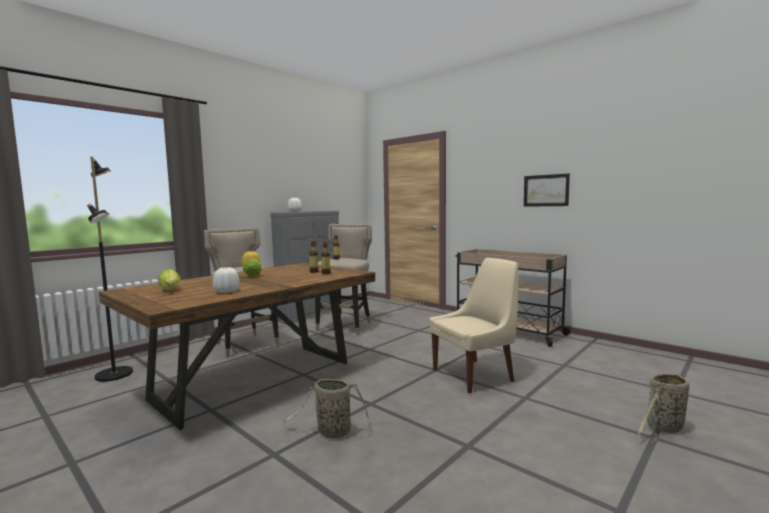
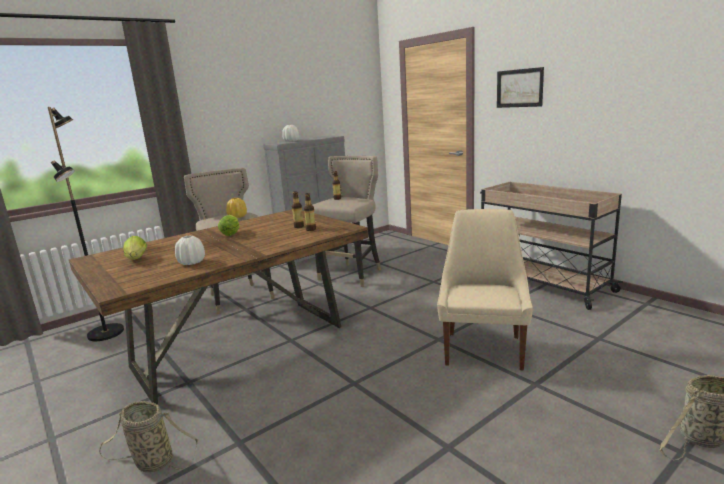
camera: 10 degrees right, 10 degrees up
(331, 432) = (303, 419): basket -> basket (151, 462)
(475, 375) = (483, 348): beige chair -> beige chair turned 60 degrees counterclockwise
(546, 190) = (600, 107): picture -> picture (519, 88)

